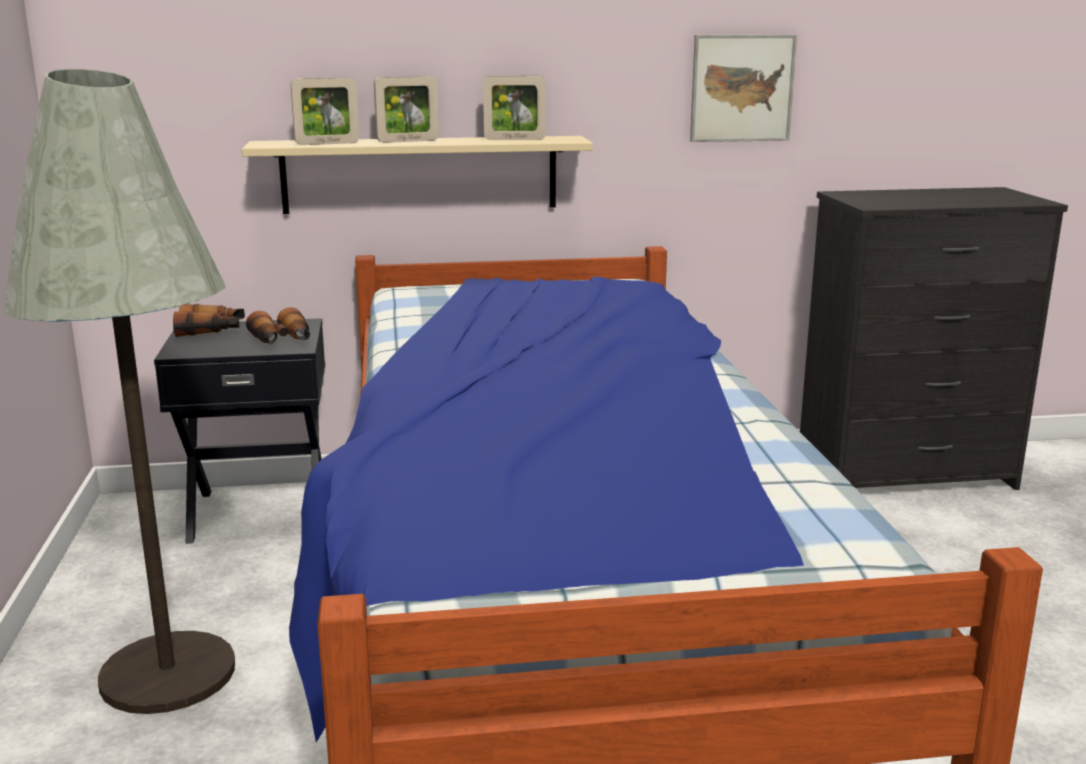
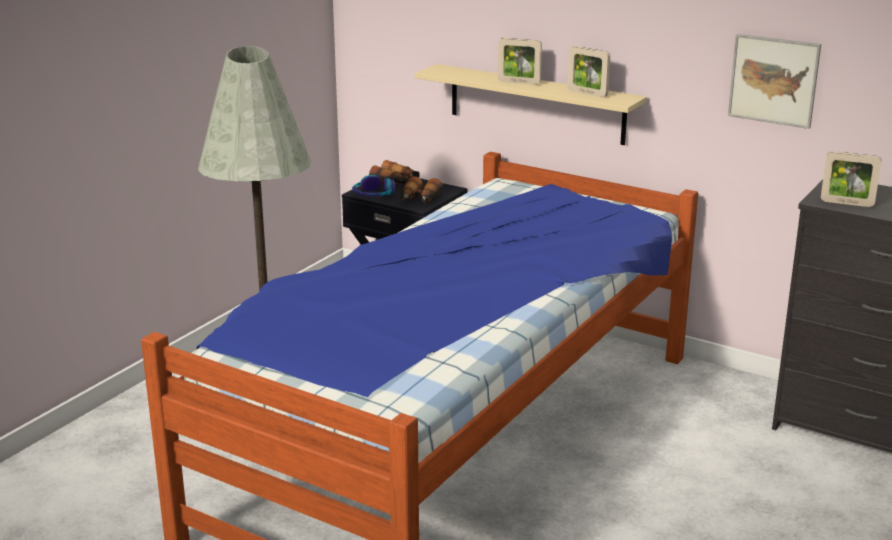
camera: 40 degrees right, 5 degrees up
(206, 350) = (373, 195): none -> headphones
(327, 143) = (467, 76): picture frame -> picture frame (847, 203)

